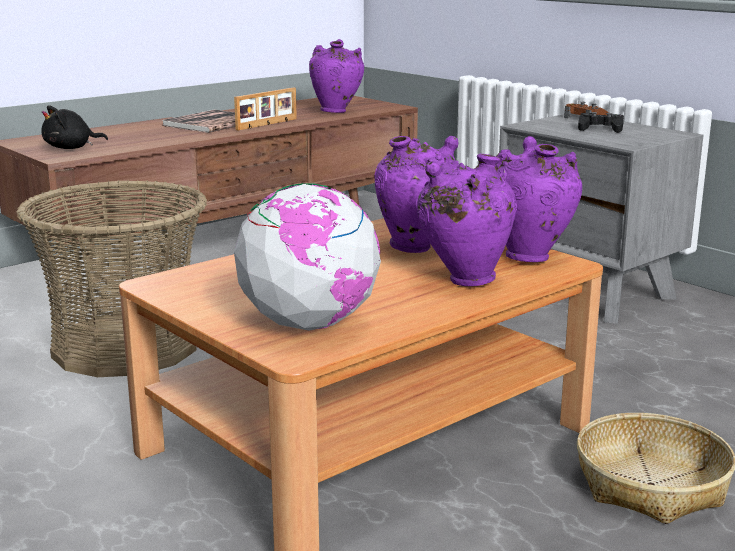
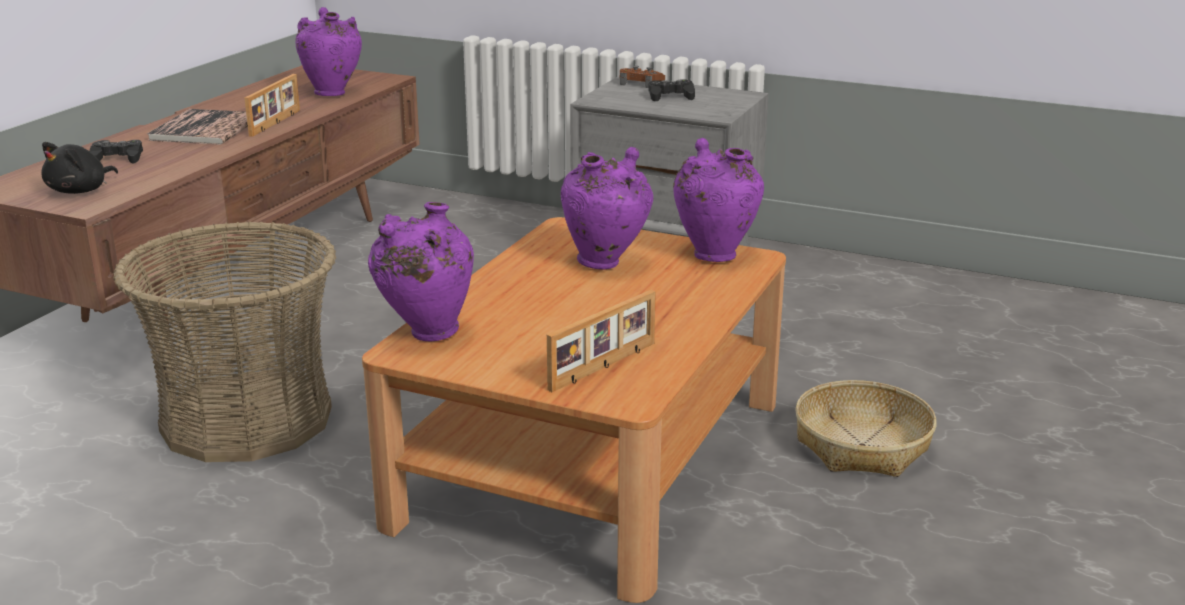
camera: 25 degrees left, 5 degrees up
(125, 133) = (118, 158): none -> black game controller
(309, 324) = (604, 367): globe -> picture frame
(464, 280) = (686, 291): purple vase -> purple vase (426, 333)

